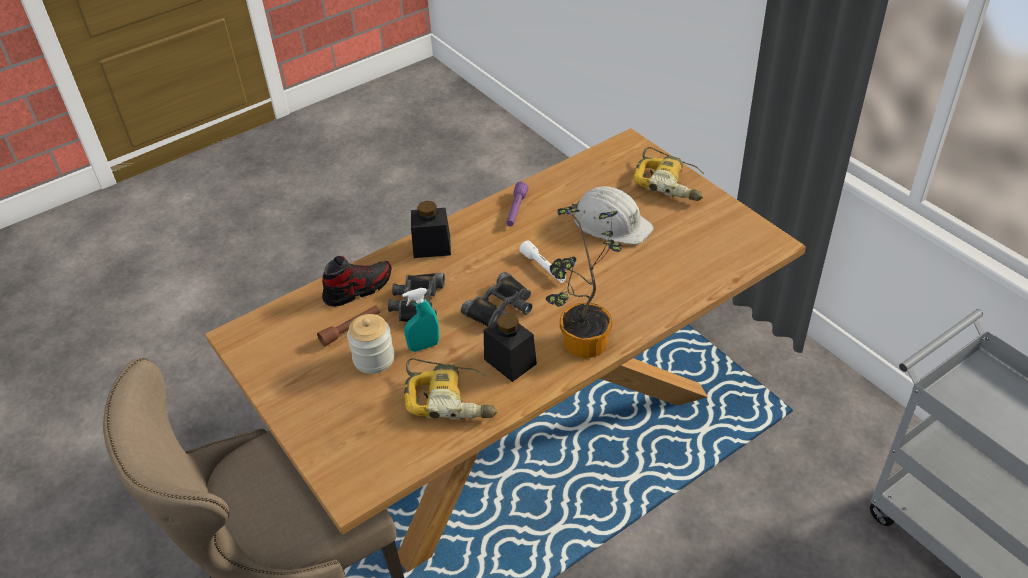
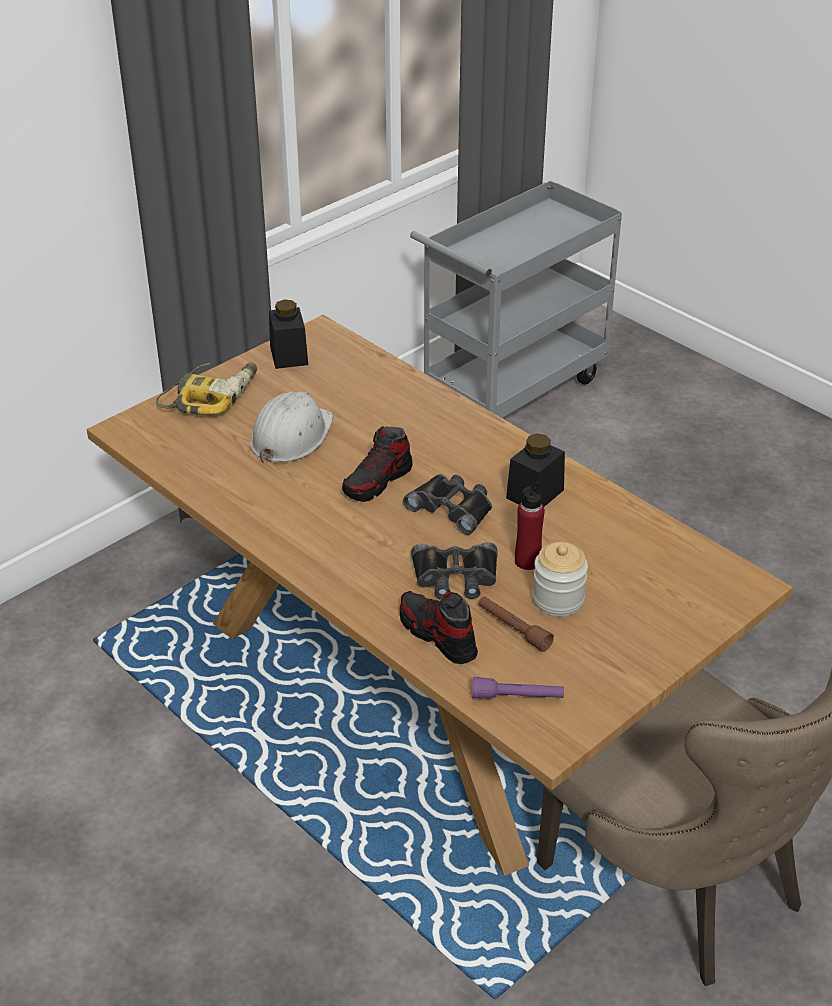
camera: 100 degrees left, 5 degrees down
(424, 346) = (527, 561): turquoise spray bottle -> red bottle
(432, 247) = (345, 578): black jar -> black jar (289, 355)
(451, 397) = (598, 531): power drill -> none
(516, 210) = (266, 512): purple flashlight -> purple flashlight (517, 697)
(543, 268) = (377, 481): white flashlight -> shoe
(580, 346) = (500, 448): potted plant -> none

